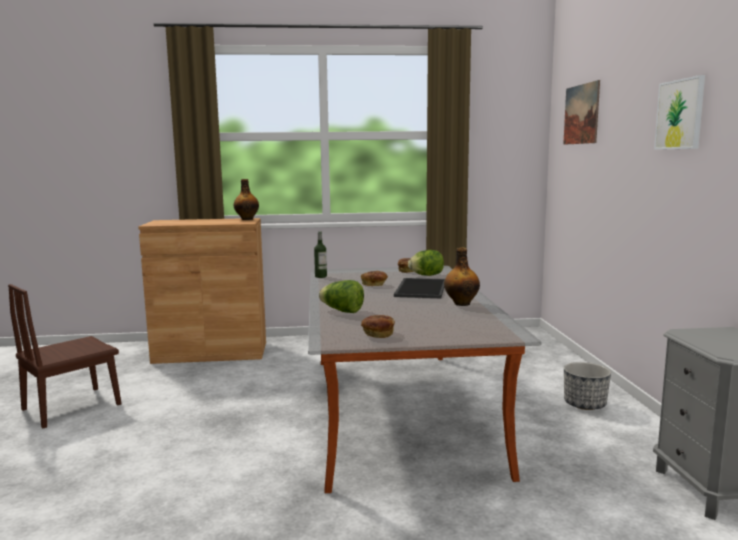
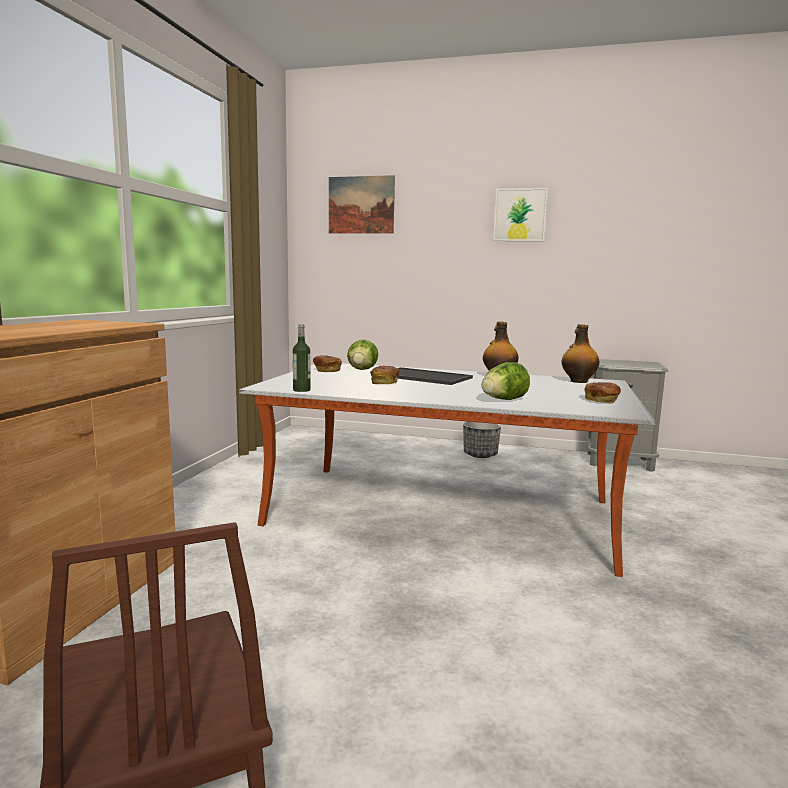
camera: 70 degrees left, 0 degrees up
(247, 219) = (84, 321): bottle -> bottle (578, 381)

